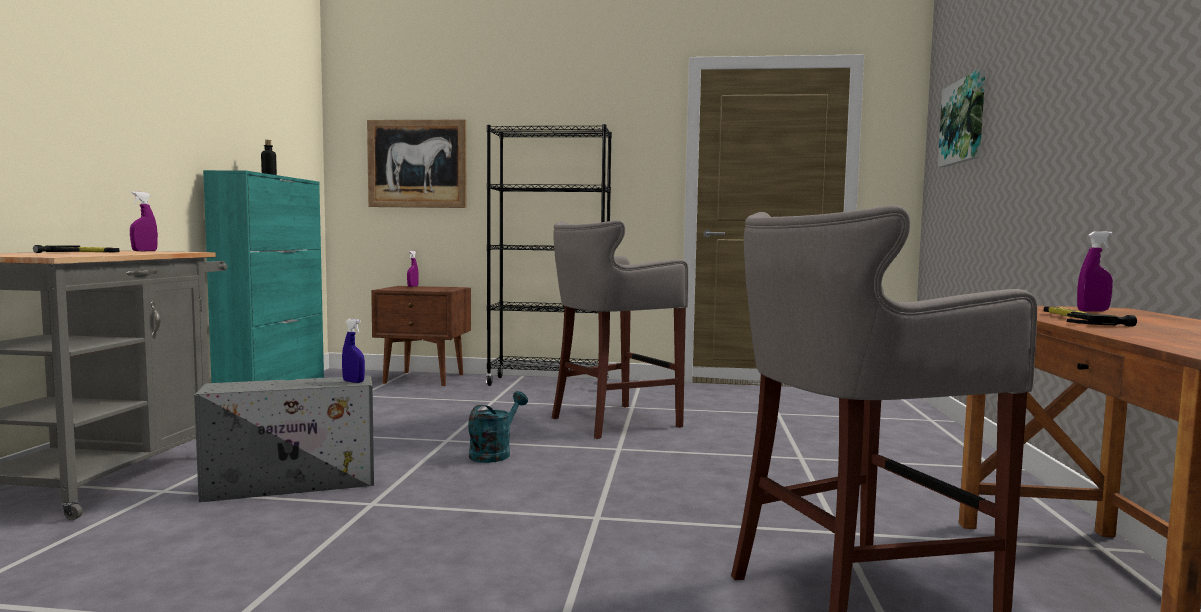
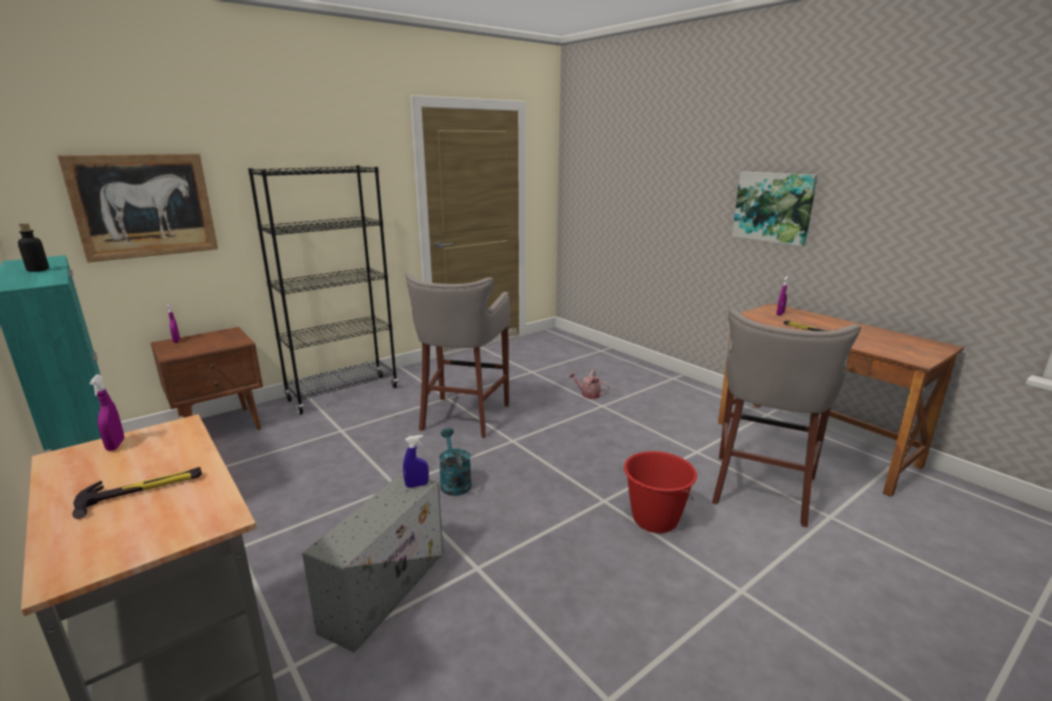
camera: 45 degrees left, 15 degrees up
(613, 553) = (654, 520): none -> red bucket
(806, 445) = (588, 394): none -> watering can
(964, 121) = (610, 165): picture -> picture (773, 207)

